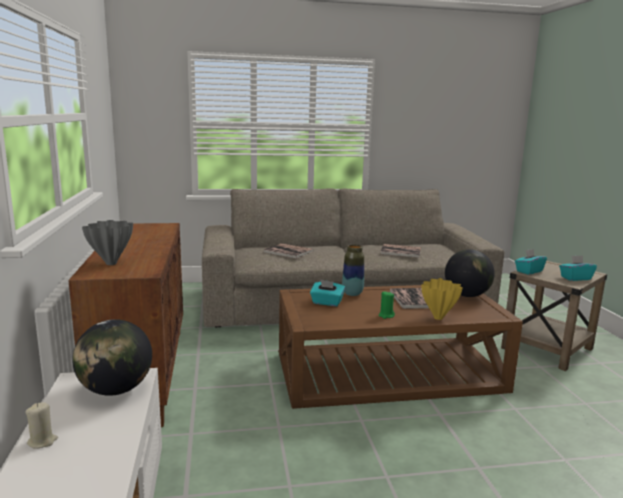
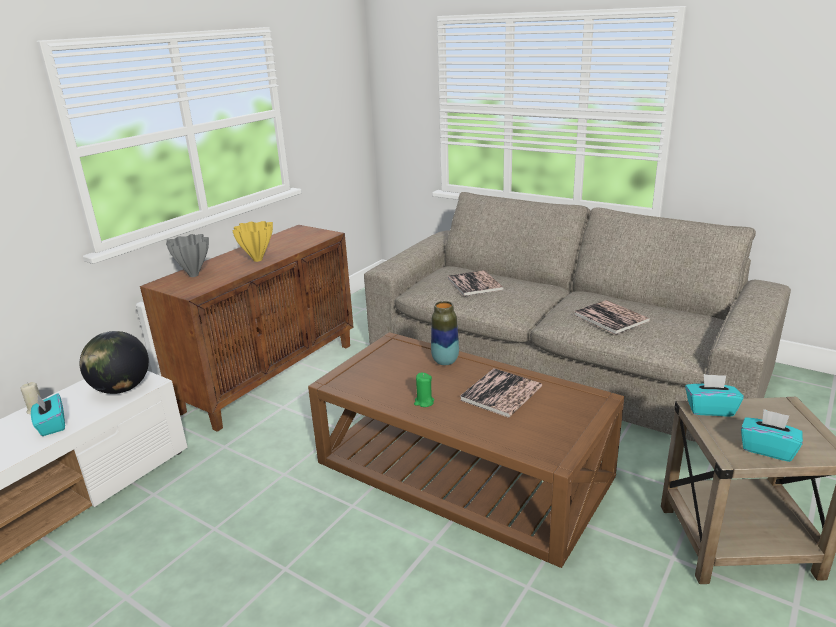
camera: 45 degrees right, 10 degrees up
(326, 303) = (400, 364): turquoise tissue box -> turquoise tissue box (52, 425)
(438, 318) = (468, 428): yellow vase -> yellow vase (257, 260)
(467, 295) = (576, 412): globe -> none

